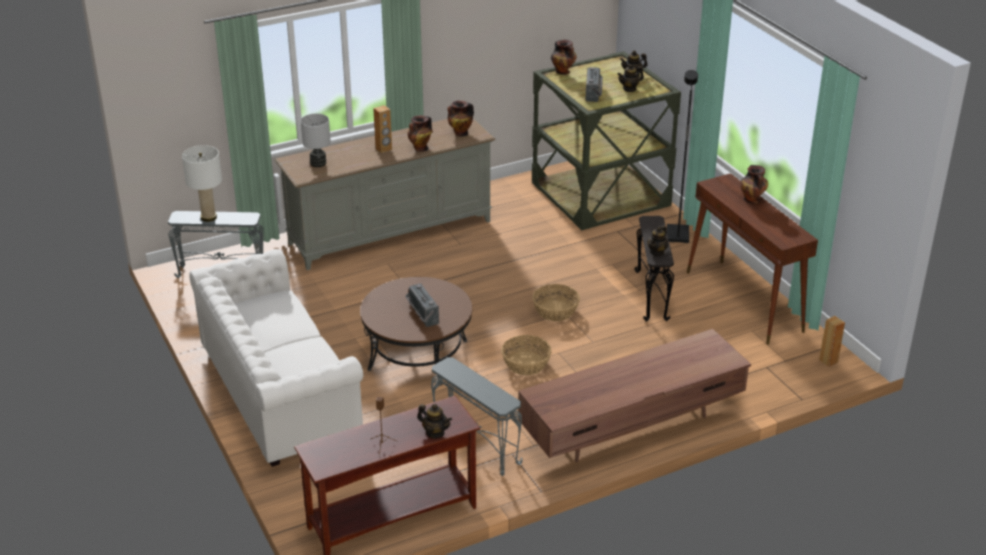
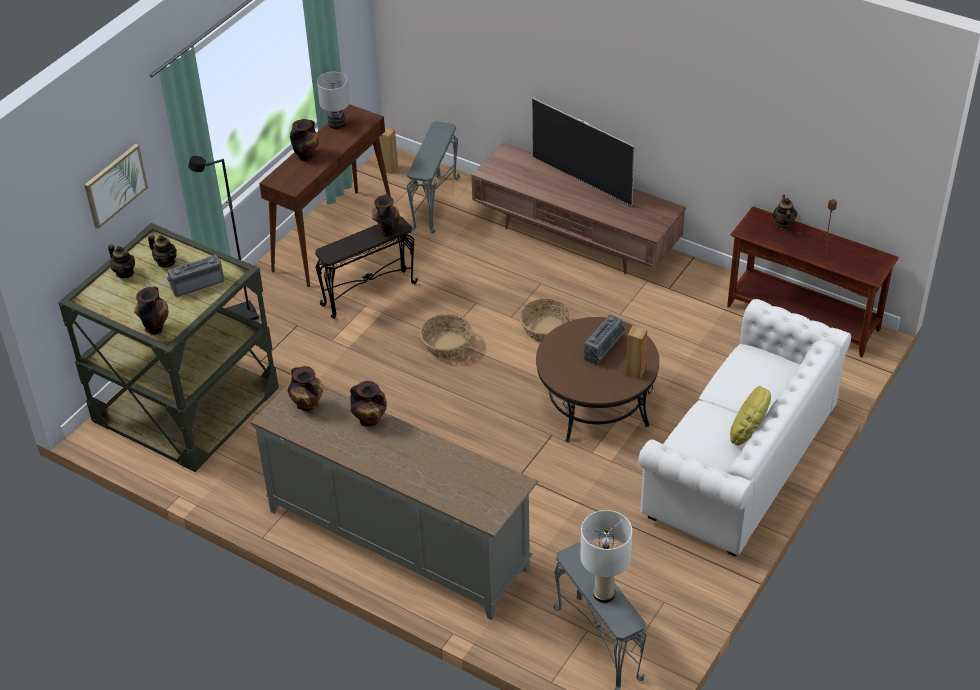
camera: 120 degrees left, 10 degrees up
(257, 337) = (748, 434): none -> yellow pillow
(318, 163) = (474, 488): grey table lamp -> grey table lamp (337, 124)
(384, 149) = (396, 450): brown speaker -> brown speaker (635, 372)
(476, 445) = (679, 311): grey side table -> grey side table (435, 204)
(648, 385) = (582, 180): none -> television
(657, 252) = (386, 231): teapot -> vase
(675, 33) = (115, 185): none -> picture

